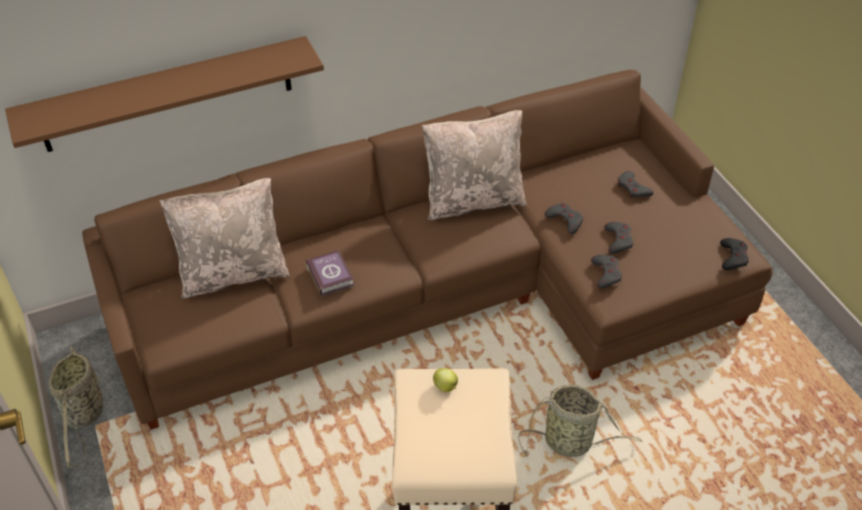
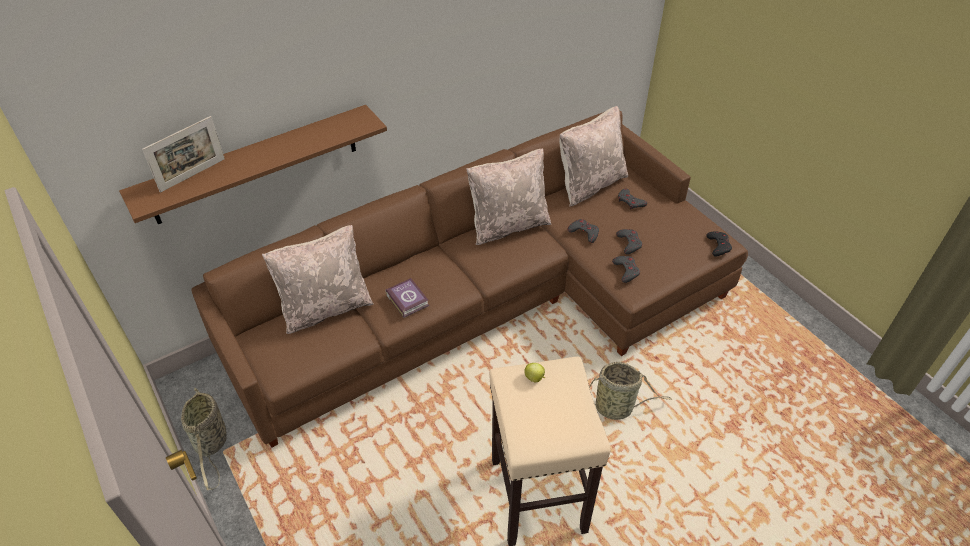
camera: 10 degrees left, 0 degrees up
(89, 99) = (193, 175): none -> picture frame
(587, 161) = (589, 184): none -> beige pillow

